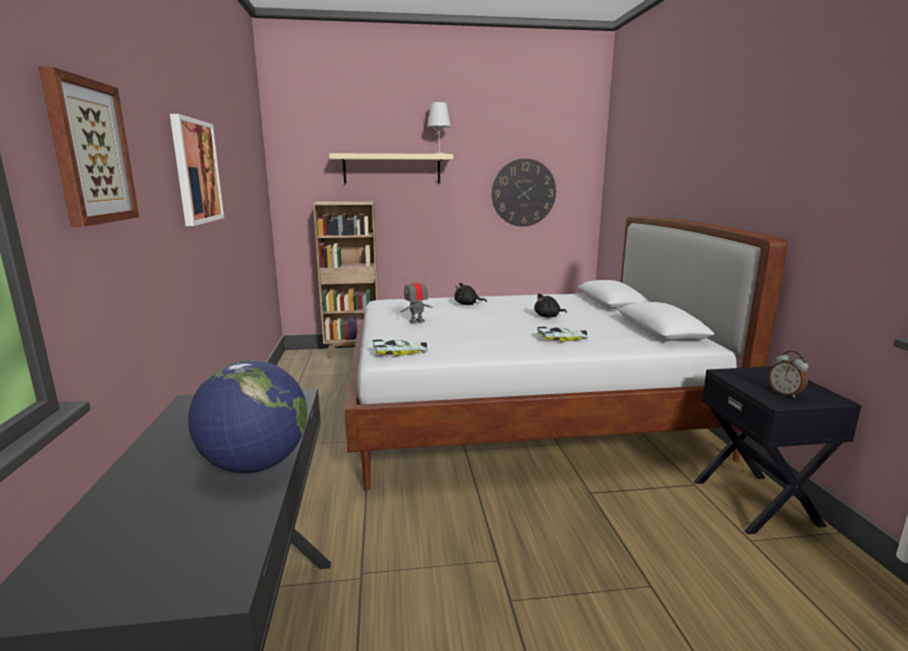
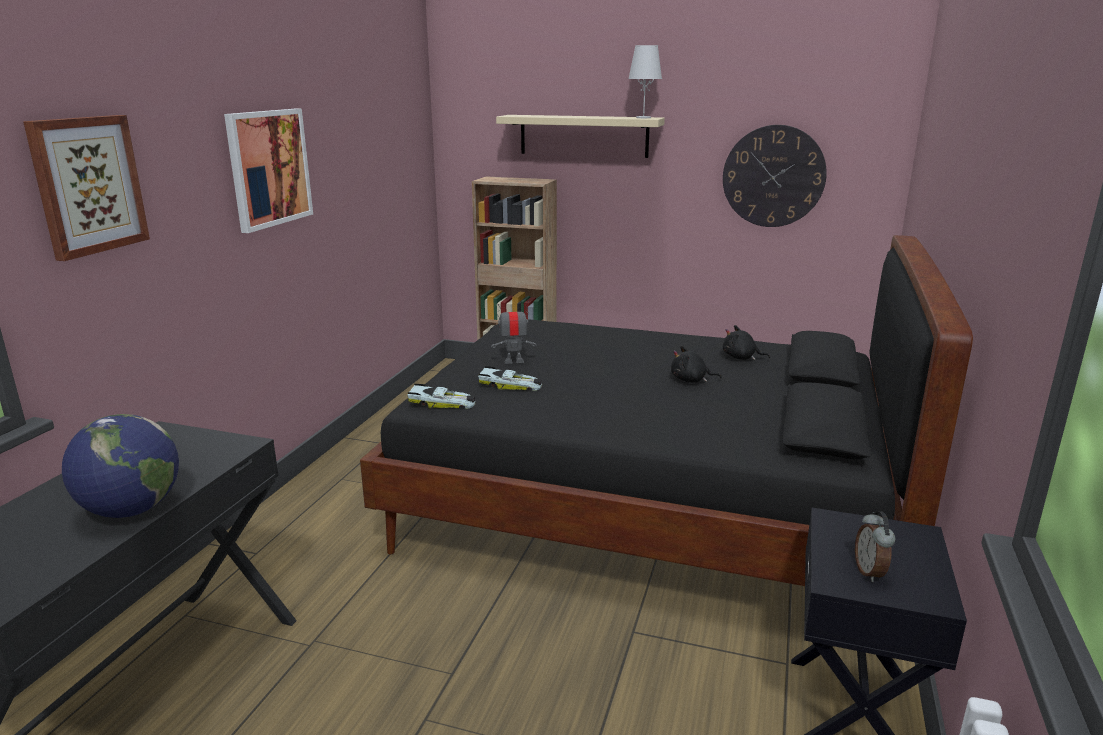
camera: 25 degrees right, 5 degrees up
(467, 304) = (610, 343): black plush toy -> black plush toy (741, 358)
(522, 414) = (649, 505): white bed -> black bed
(563, 338) = (659, 420): toy car -> toy car (510, 385)

